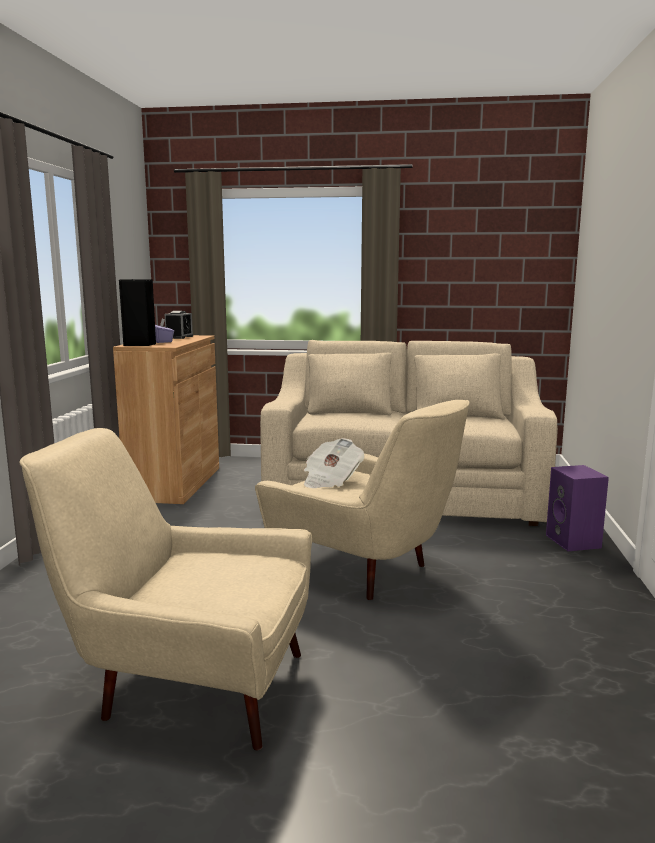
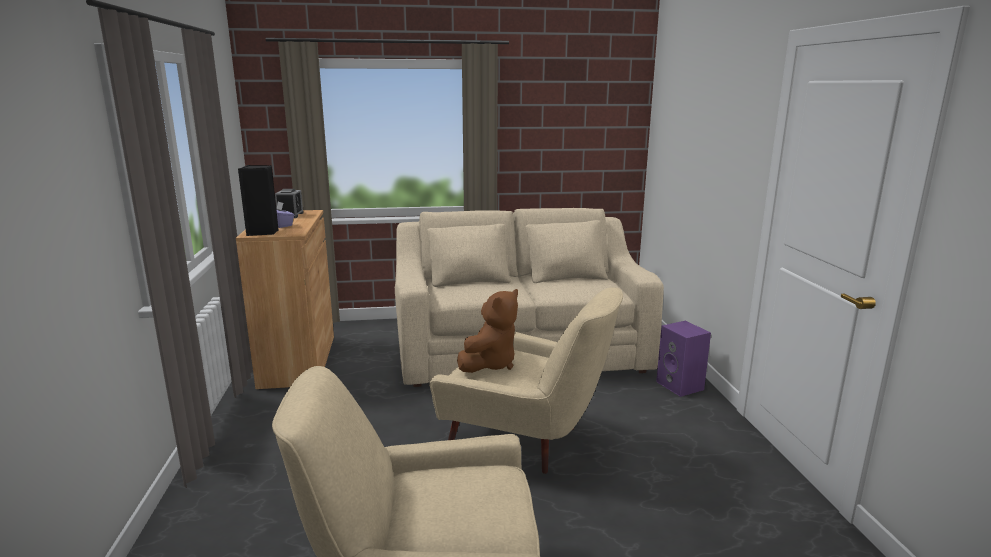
camera: 15 degrees left, 5 degrees up
(331, 480) = (490, 364): newspaper -> brown plush toy

